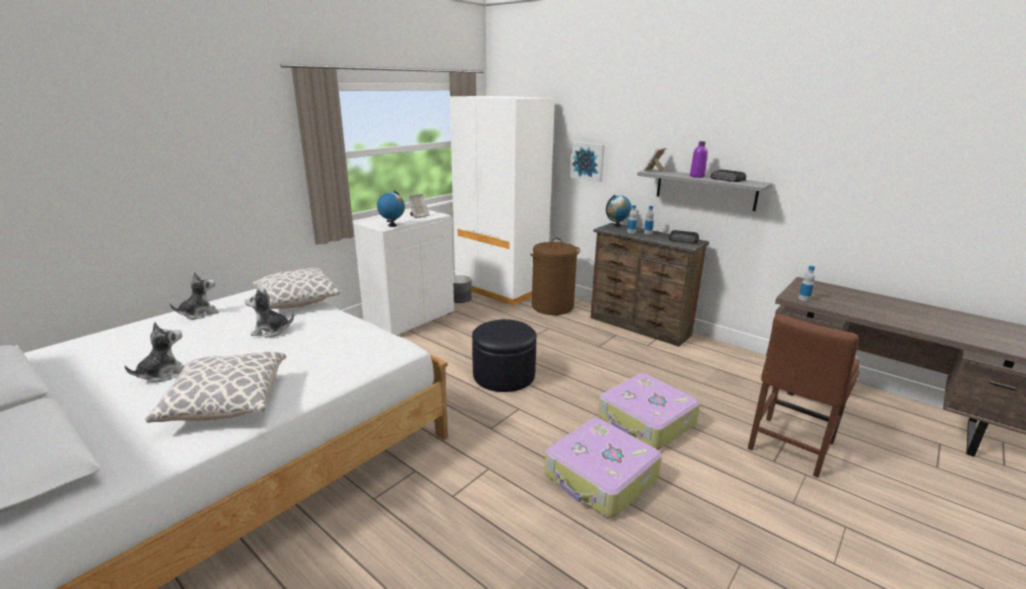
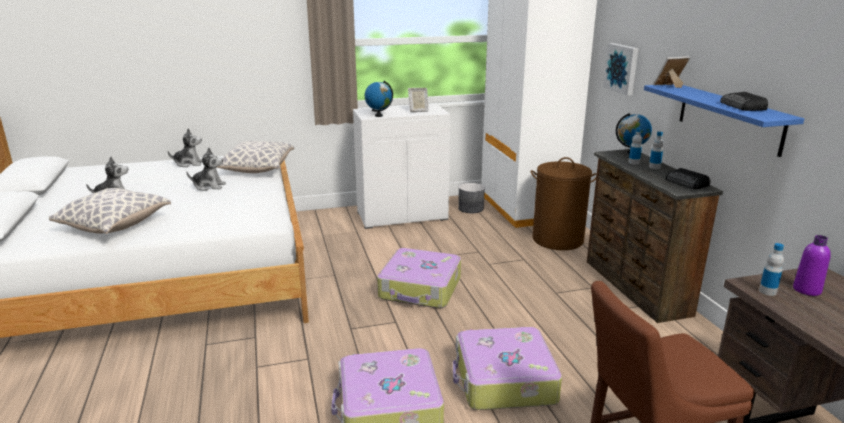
camera: 35 degrees right, 0 degrees up
(271, 331) = (209, 186): plush toy -> plush toy turned 150 degrees clockwise
(504, 375) = (420, 289): black ottoman -> suitcase
(697, 176) = (709, 98): purple bottle -> purple bottle (806, 290)
(705, 189) = (729, 118): grey shelf -> blue shelf

